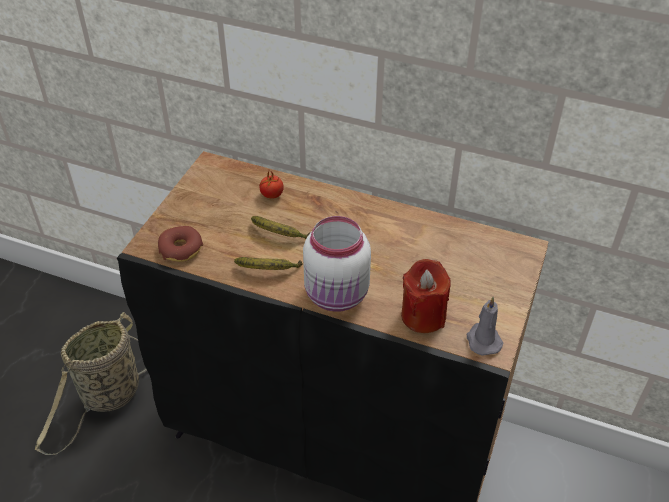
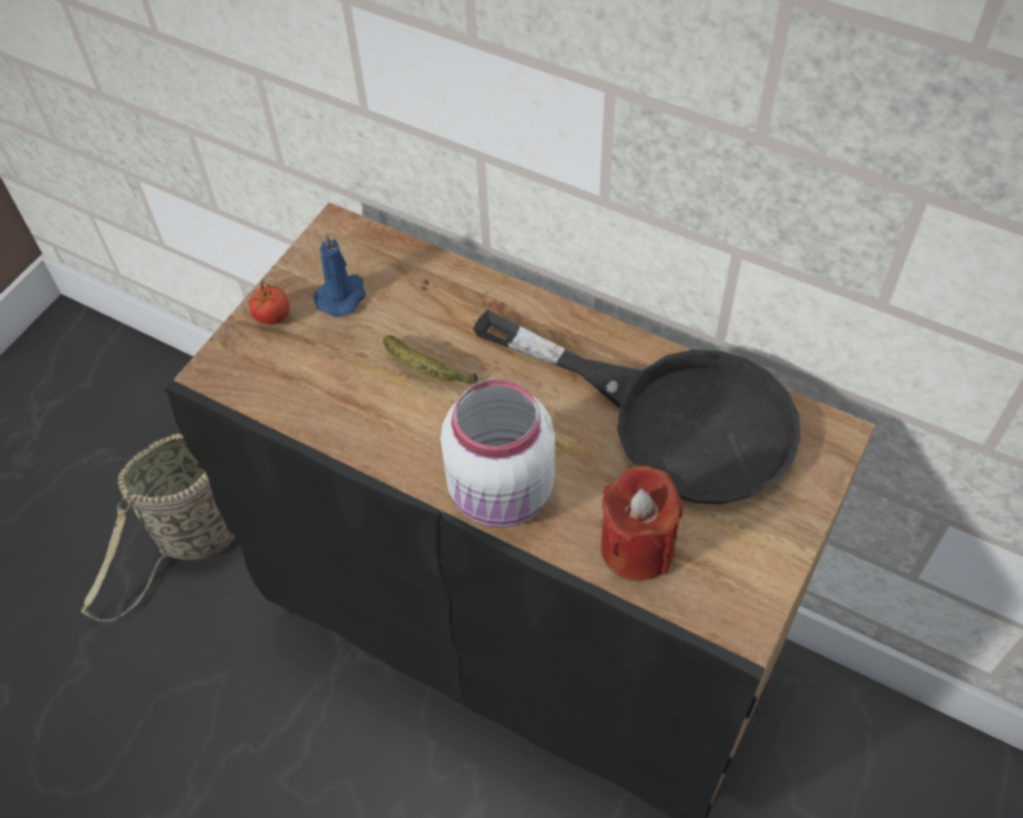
camera: 10 degrees right, 10 degrees up
(181, 249) = (266, 383): donut -> none
(220, 199) = (342, 296): none -> blue candle
(268, 270) = (398, 436): banana -> none
(271, 195) = (426, 295): tomato -> tomato (272, 317)
(431, 247) = (672, 417): none -> black frying pan
(483, 340) = (729, 603): grey candle -> none

